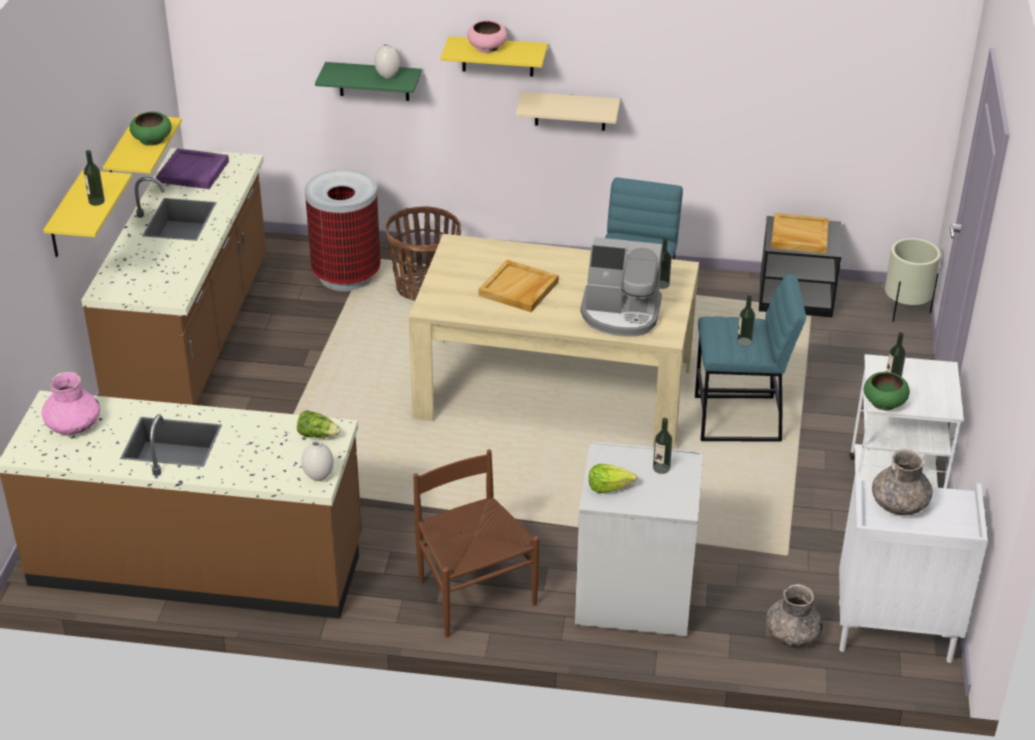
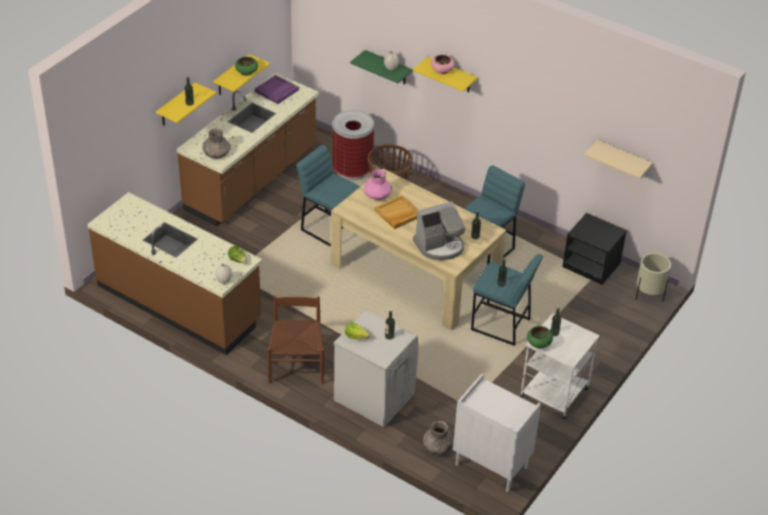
camera: 25 degrees right, 5 degrees up
(73, 425) = (132, 216): pink vase -> pink vase (377, 195)
(371, 368) = (329, 229): none -> blue stool
(570, 111) = (487, 118): beige shelf -> beige shelf (623, 160)
(621, 314) = (440, 246): coffee machine -> coffee machine turned 60 degrees counterclockwise
(798, 236) = (594, 231): beige tray -> none
(899, 505) = (492, 398): grey vase -> grey vase (216, 154)

